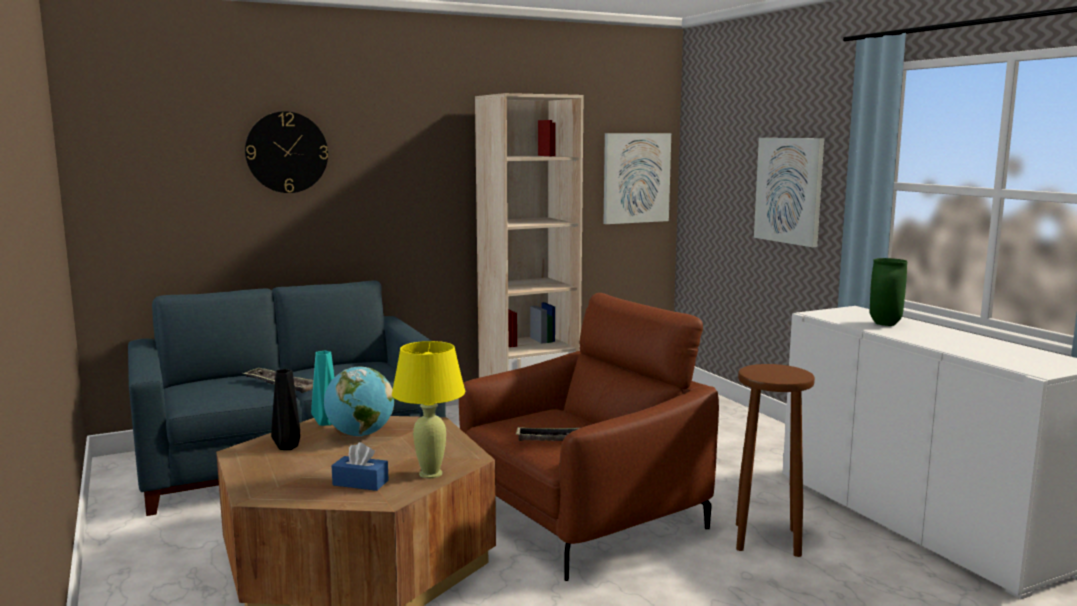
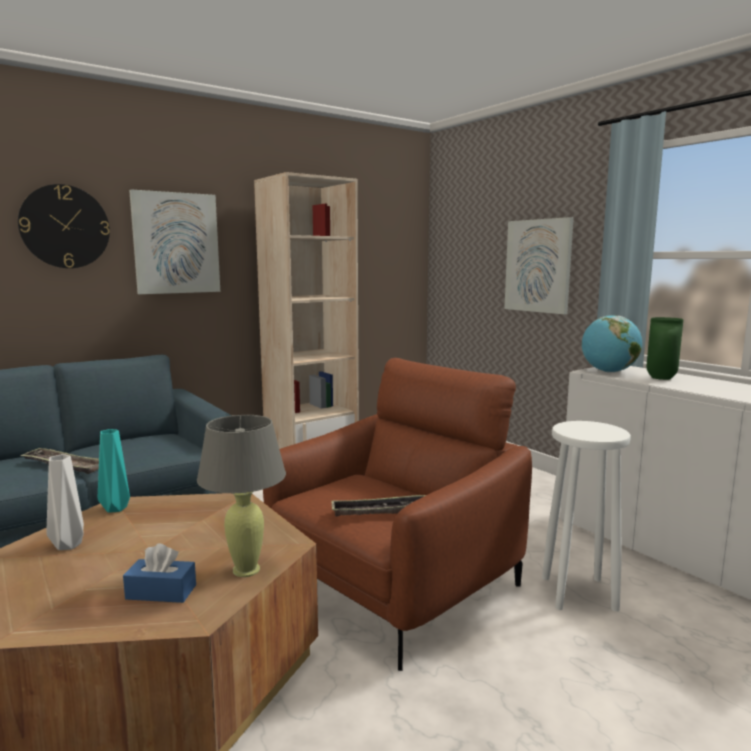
camera: 10 degrees left, 0 degrees up
(287, 447) = (68, 546): black vase -> white vase
(360, 434) = (156, 521): globe -> globe (609, 372)
(431, 474) = (246, 570): yellow table lamp -> grey table lamp
(636, 178) = (395, 261): picture -> picture (176, 243)
(767, 540) = (579, 593): brown stool -> white stool

